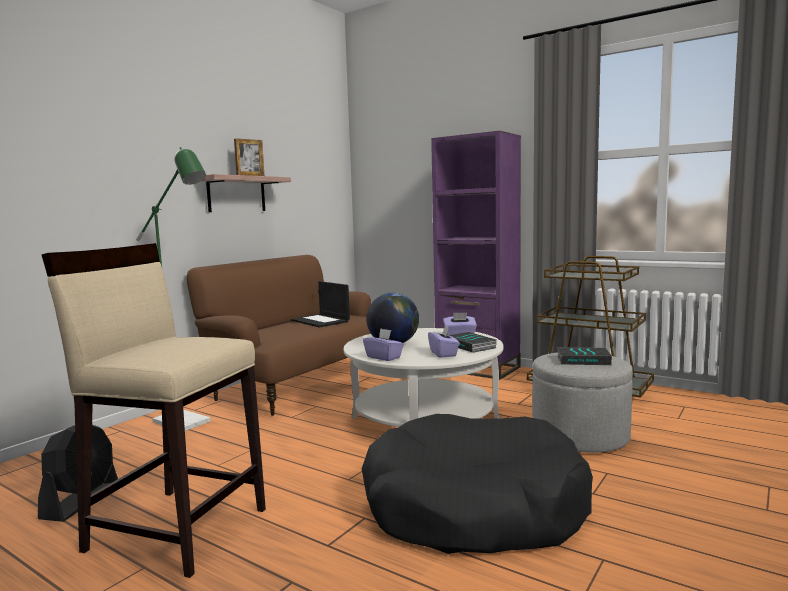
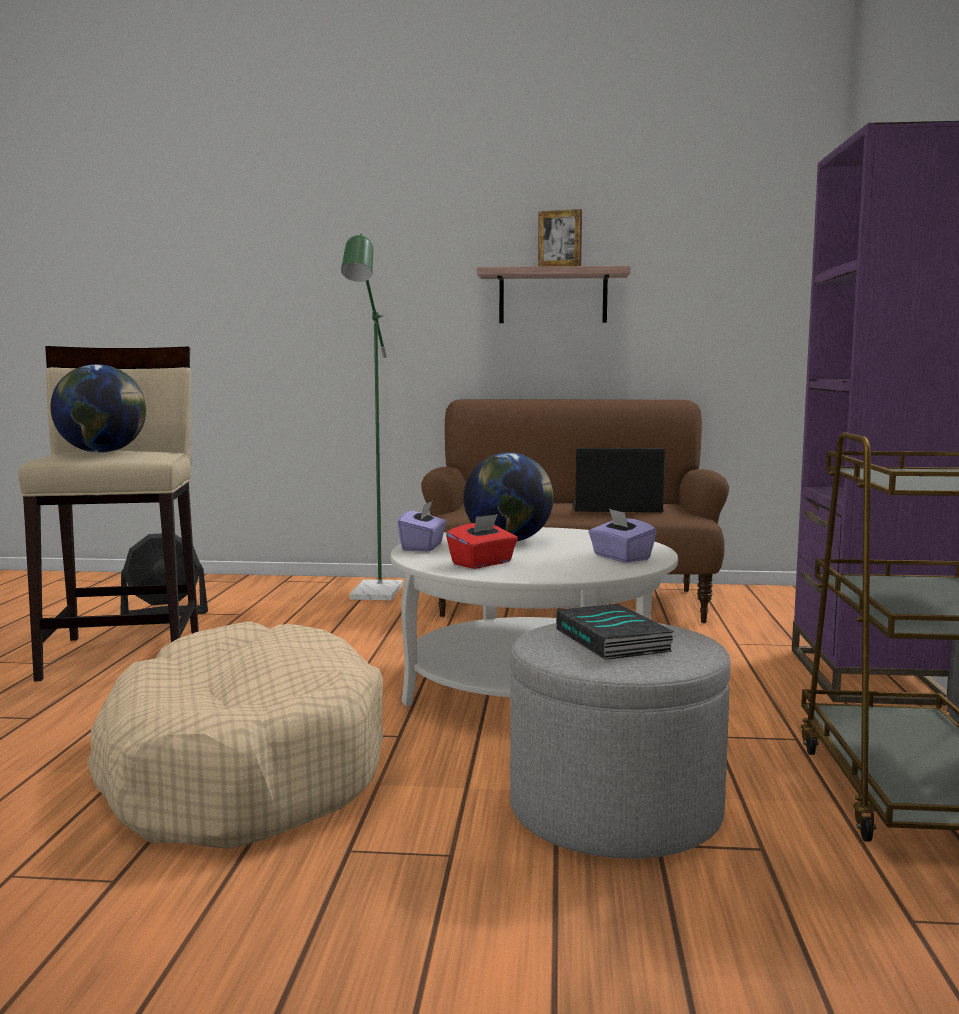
camera: 60 degrees right, 0 degrees up
(179, 346) = (102, 452): none -> globe
(321, 321) = (615, 507): laptop -> laptop turned 75 degrees clockwise
(443, 354) = (482, 563): purple tissue box -> red tissue box
(471, 346) = (558, 568): book -> none
(473, 507) = (241, 769): black dog bed -> beige dog bed

